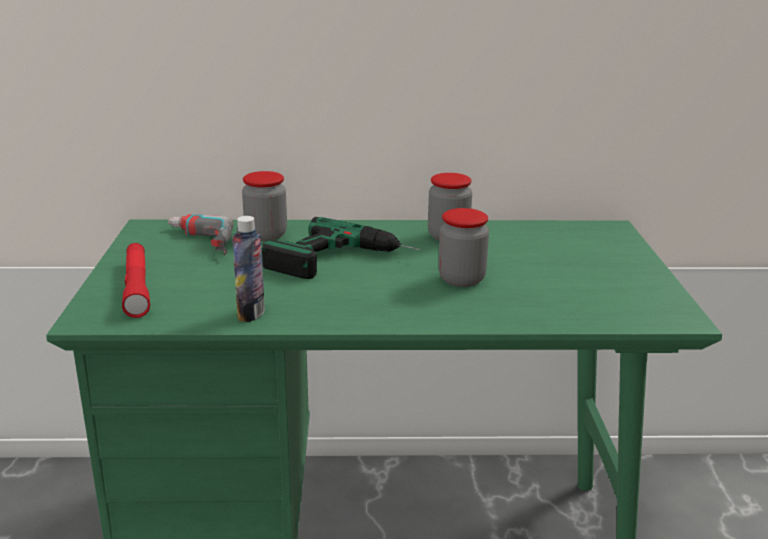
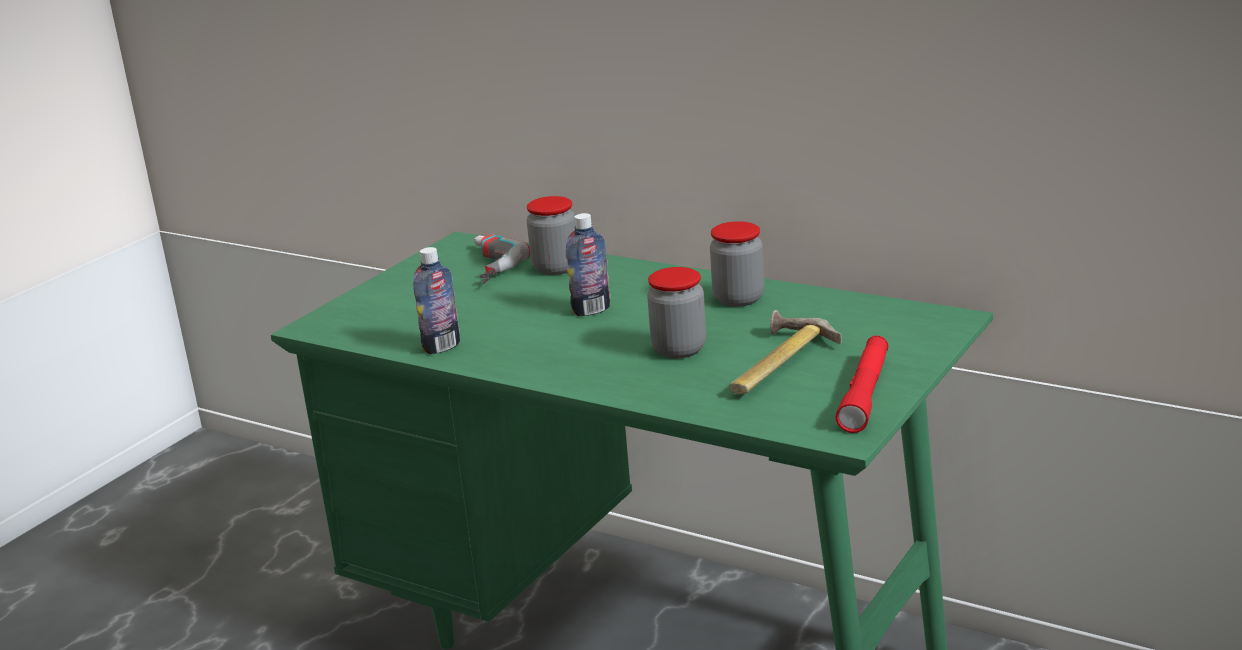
camera: 35 degrees right, 0 degrees up
(137, 287) = (380, 304): red flashlight -> red flashlight (865, 394)
(344, 262) = (591, 310): power drill -> bottle
(548, 277) = (774, 364): none -> hammer

